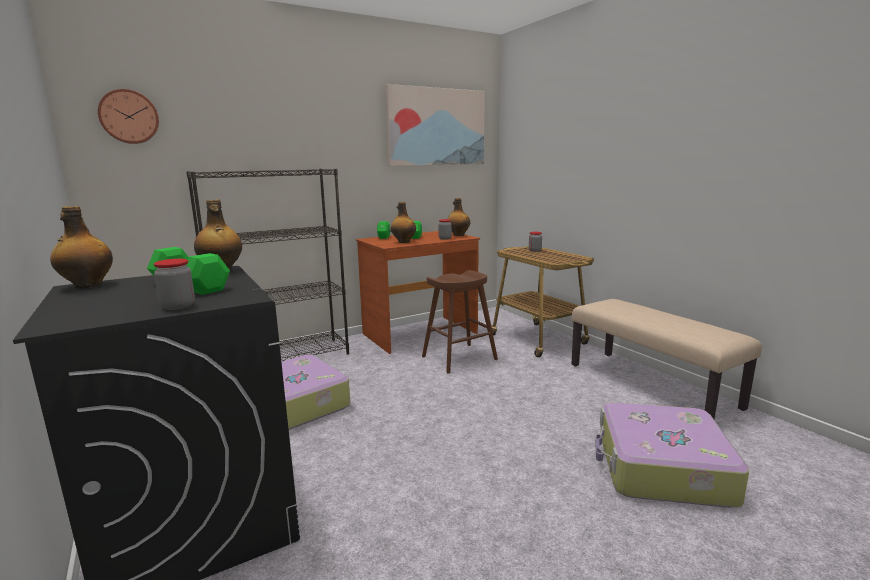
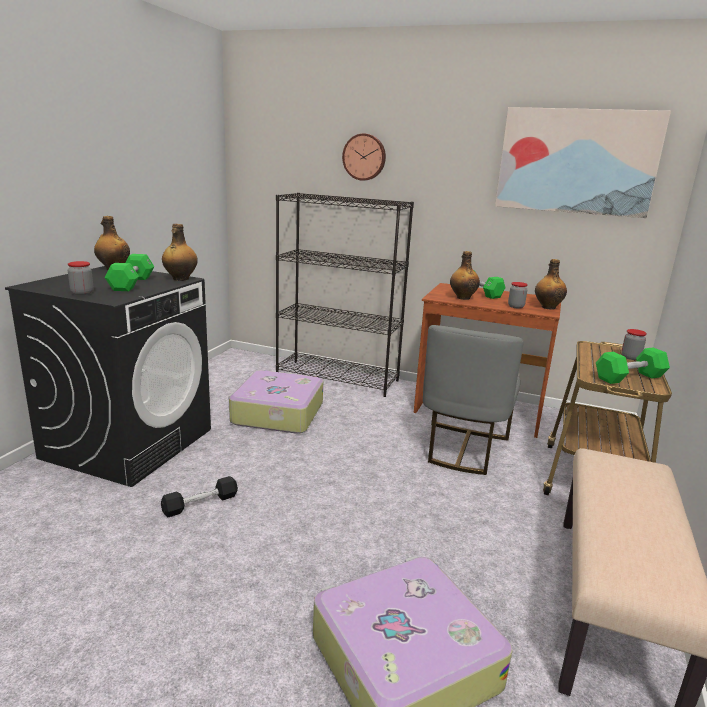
camera: 50 degrees right, 5 degrees up
(129, 117) = (268, 144): wall clock -> wall clock (364, 157)
(390, 500) = (200, 504): none -> black dumbbell
(459, 358) = (462, 449): brown stool -> grey chair
(564, 257) = (629, 377): none -> green dumbbell

